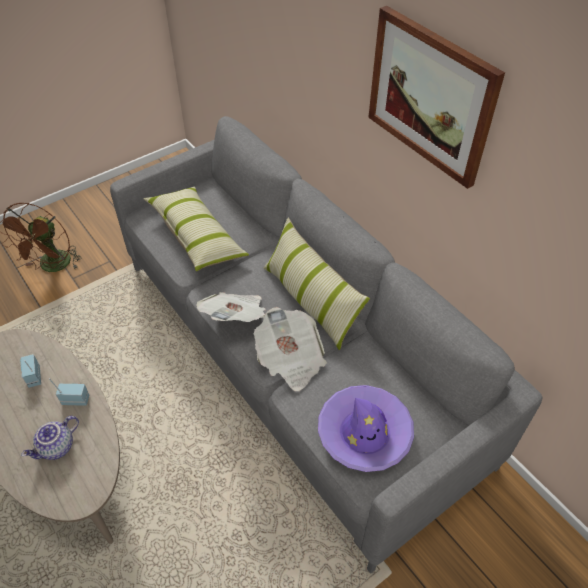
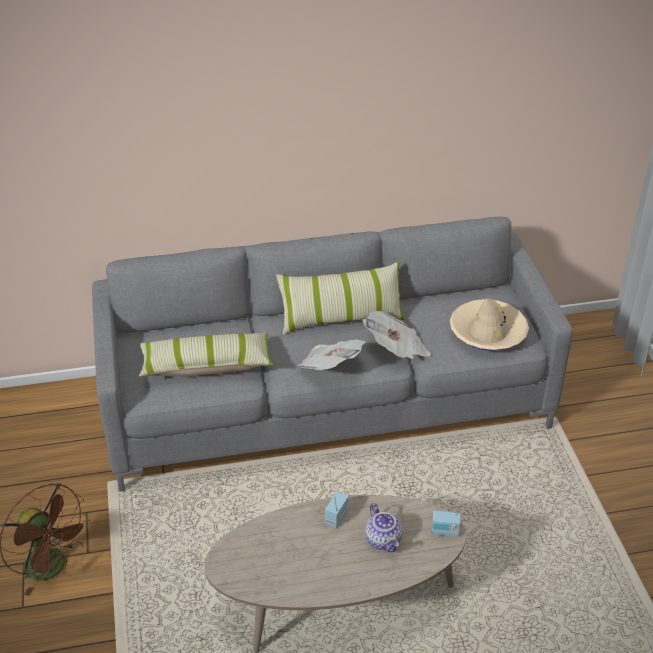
camera: 65 degrees left, 10 degrees down
(33, 377) = (287, 545): radio -> radio (445, 532)
(364, 432) = (488, 332): purple hat -> beige hat
(430, 96) = (352, 93): picture -> none

